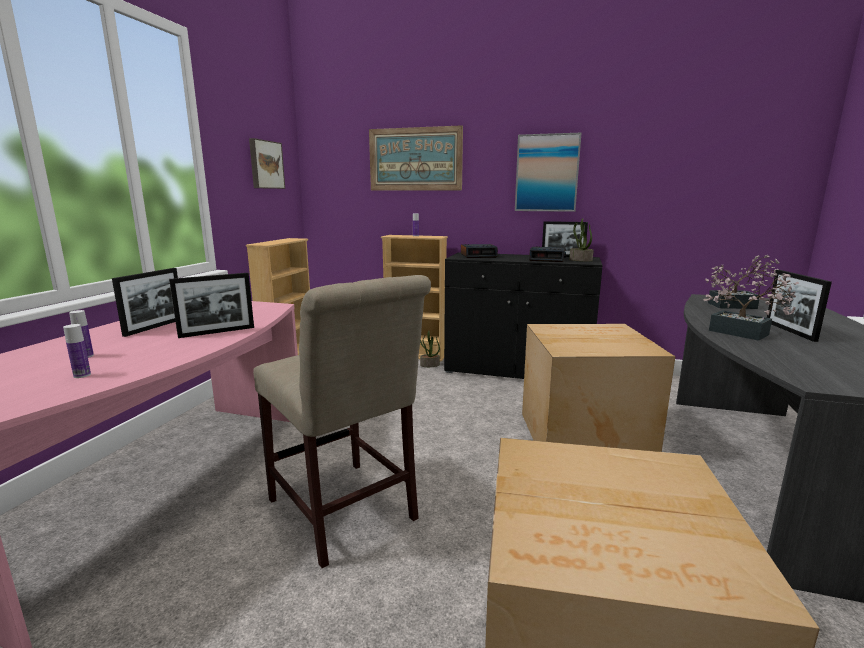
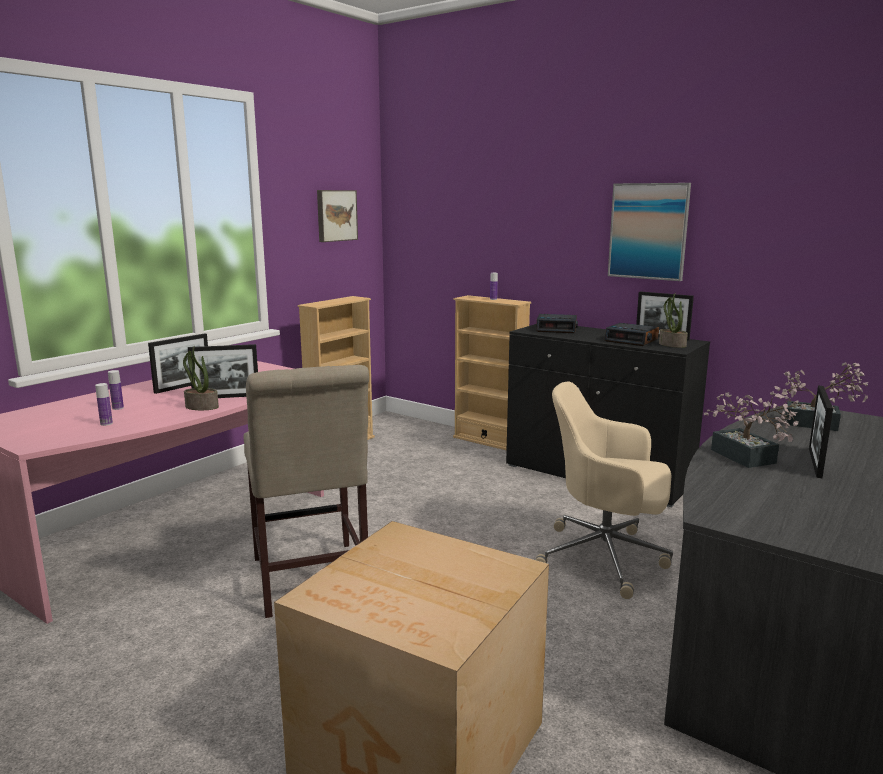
camera: 20 degrees right, 0 degrees up
(415, 159) = (499, 208): picture -> none
(429, 365) = (496, 455): potted plant -> potted plant (201, 407)
(581, 436) = (606, 558): cardboard box -> beige office chair

